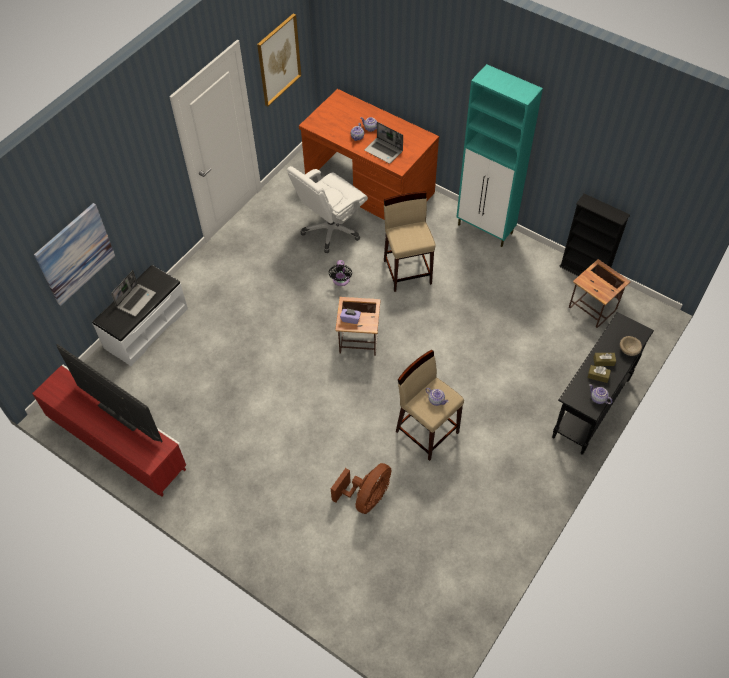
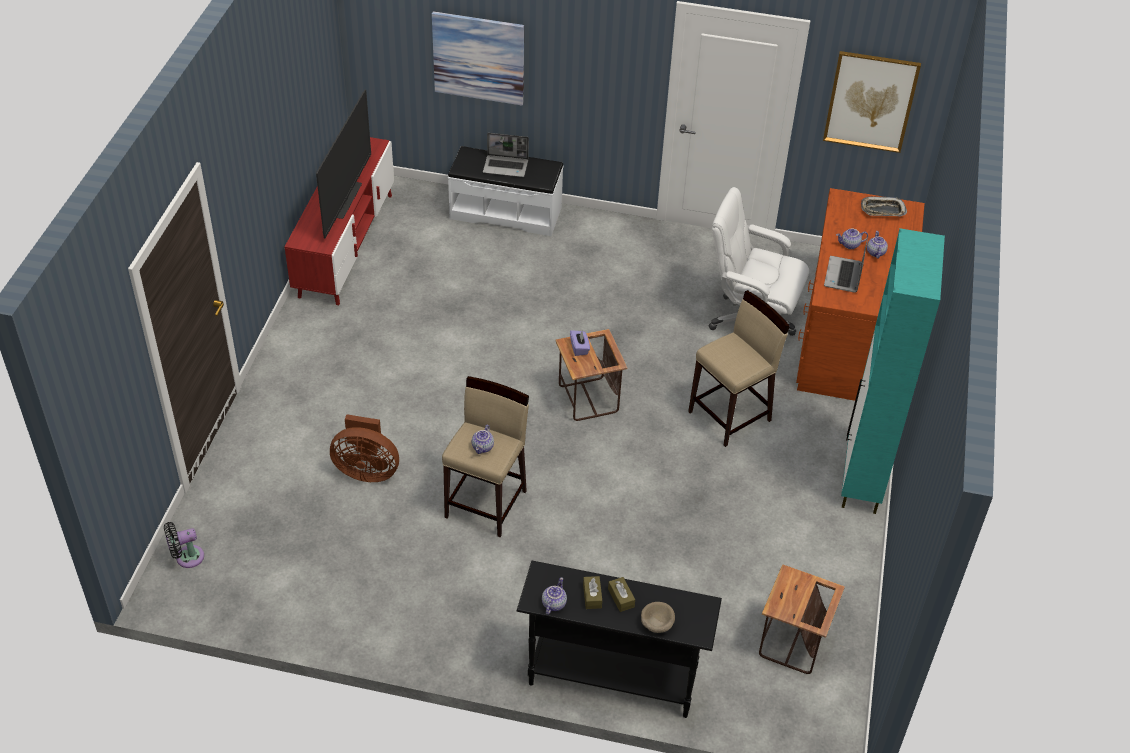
camera: 65 degrees right, 10 degrees down
(333, 109) = (882, 210): none -> tray
(341, 281) = (673, 355): black fan -> black fan (186, 557)
(583, 271) = (859, 618): black bookcase -> none

